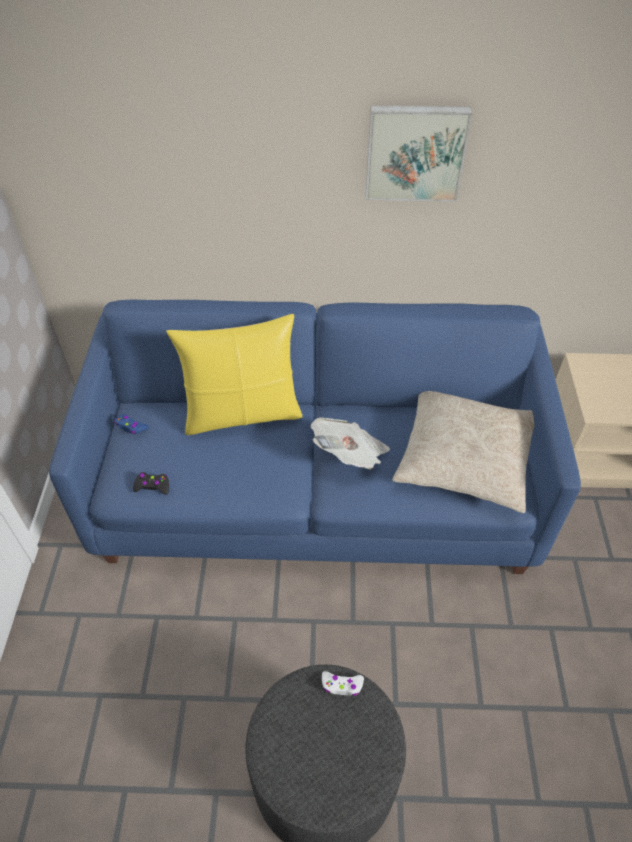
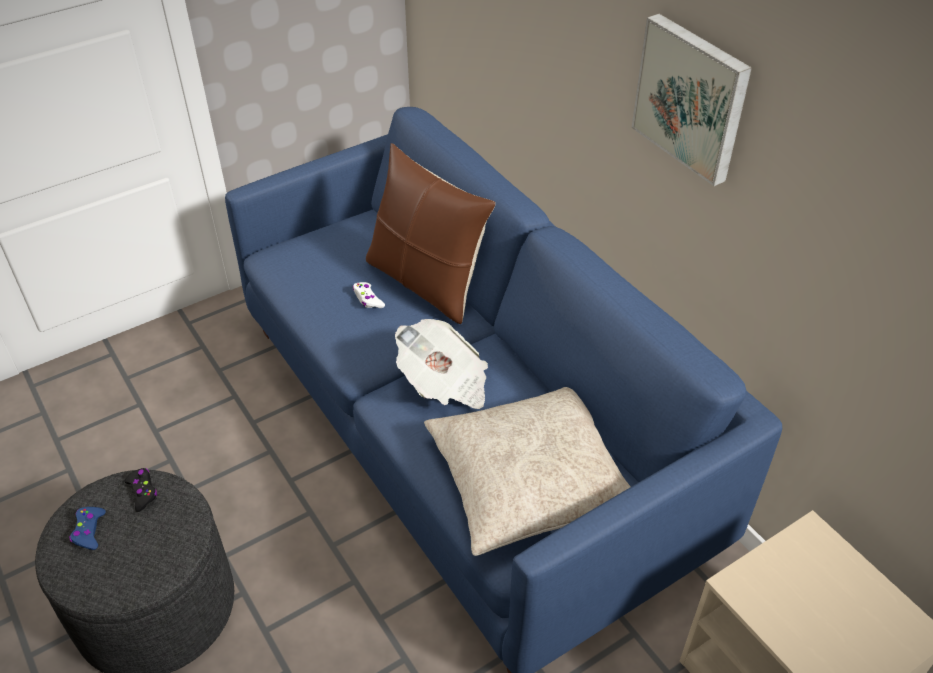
camera: 55 degrees right, 5 degrees down
(131, 427) = (345, 225): blue game controller -> blue game controller (89, 531)
(152, 486) = (292, 272): black game controller -> black game controller (143, 492)
(242, 413) = (426, 282): yellow pillow -> brown pillow
(342, 685) = (185, 518): white game controller -> white game controller (368, 299)

